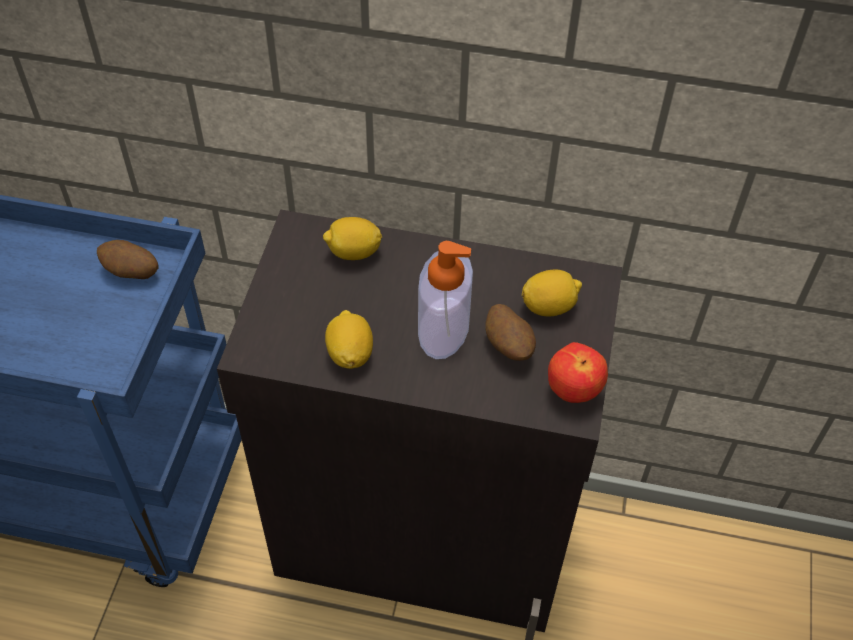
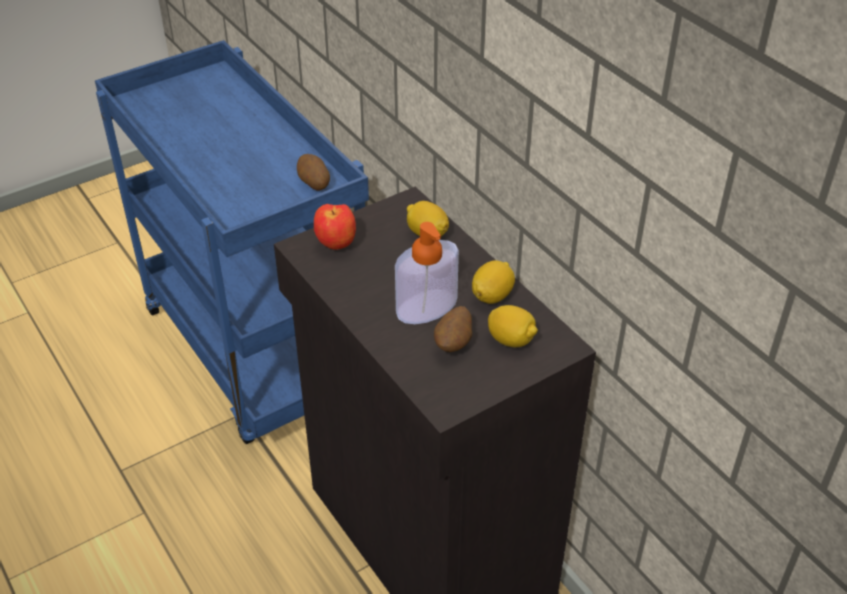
camera: 45 degrees right, 10 degrees down
(350, 353) = (353, 284): lemon -> lemon (492, 295)
(573, 391) = (461, 395): apple -> apple (336, 244)

